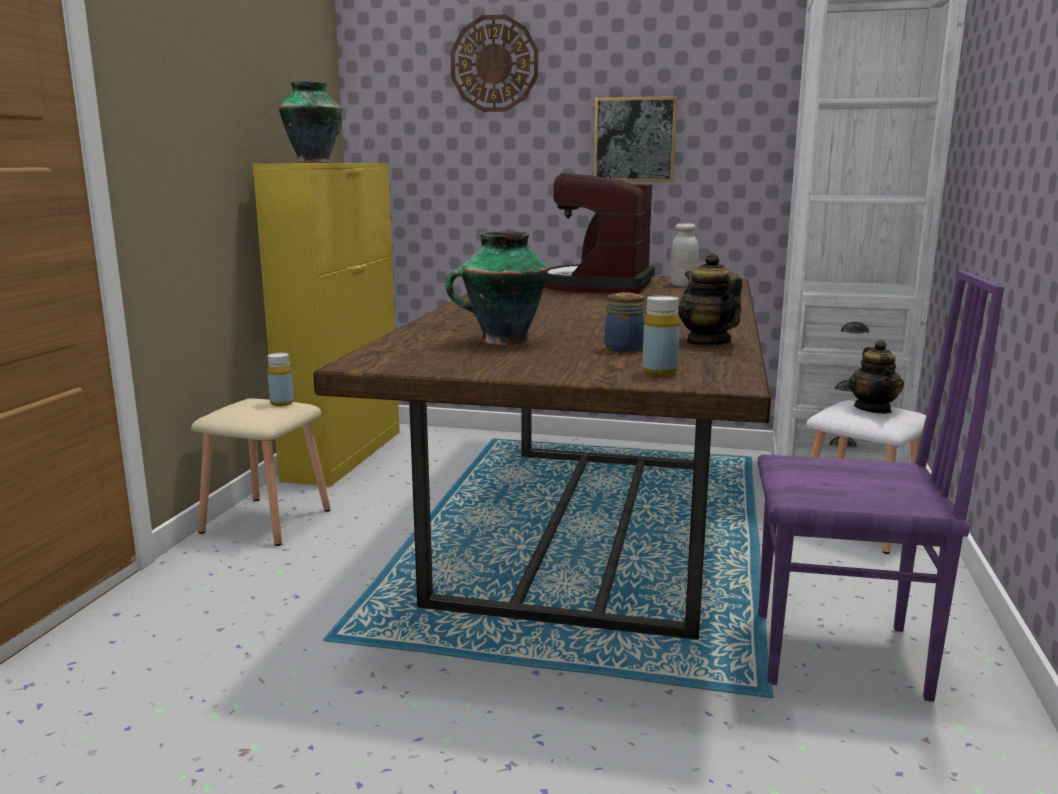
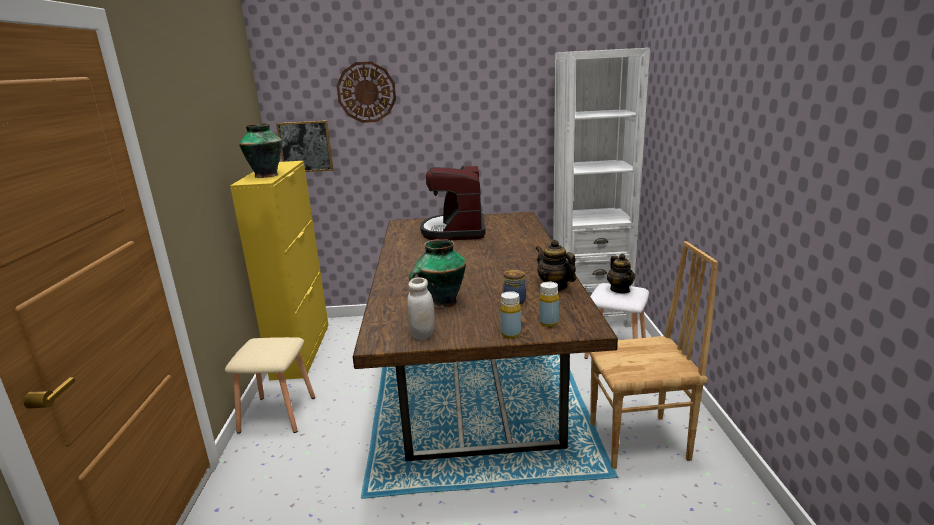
camera: 15 degrees left, 5 degrees up
(282, 403) = (279, 341): yellow bottle -> yellow bottle (511, 334)
(634, 139) = (460, 135): picture -> picture (305, 146)
(683, 285) = (502, 224): white jar -> white jar (422, 335)
(841, 657) = (640, 442): purple chair -> brown chair

